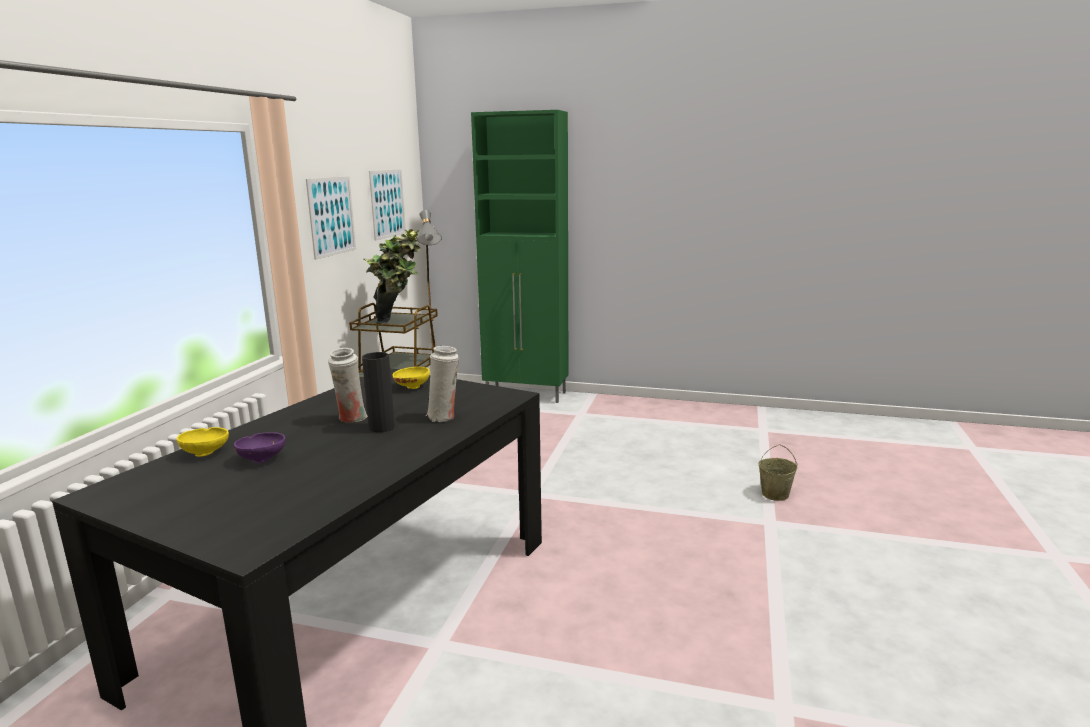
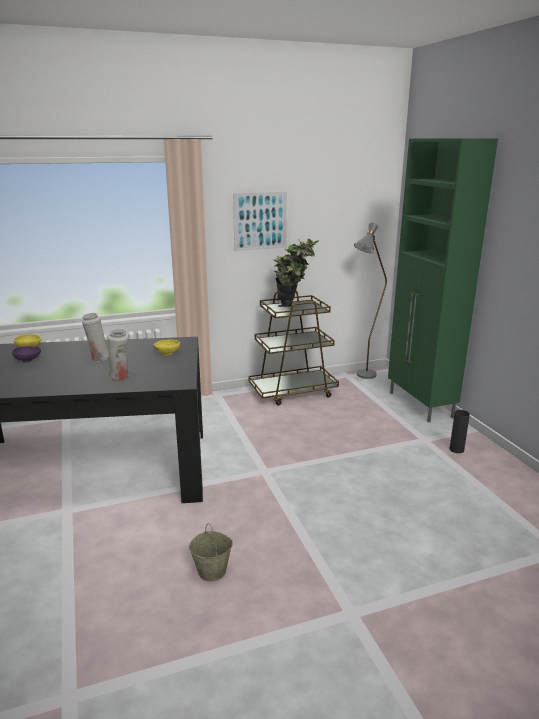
camera: 55 degrees right, 5 degrees up
(381, 427) = (91, 369): black vase -> black vase (456, 449)
(387, 203) = (339, 214): picture -> none
(775, 494) = (414, 602): beige bucket -> beige bucket (212, 571)

